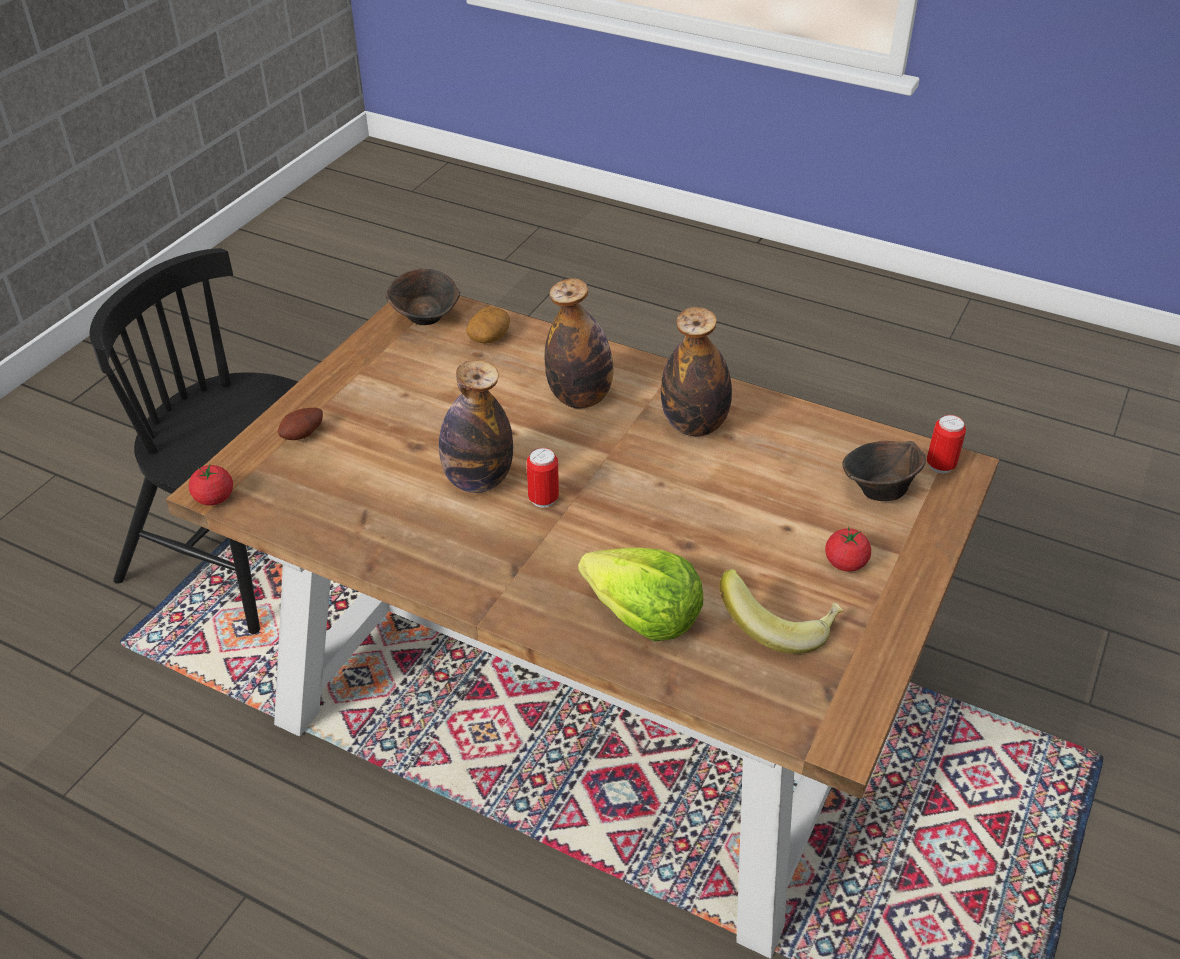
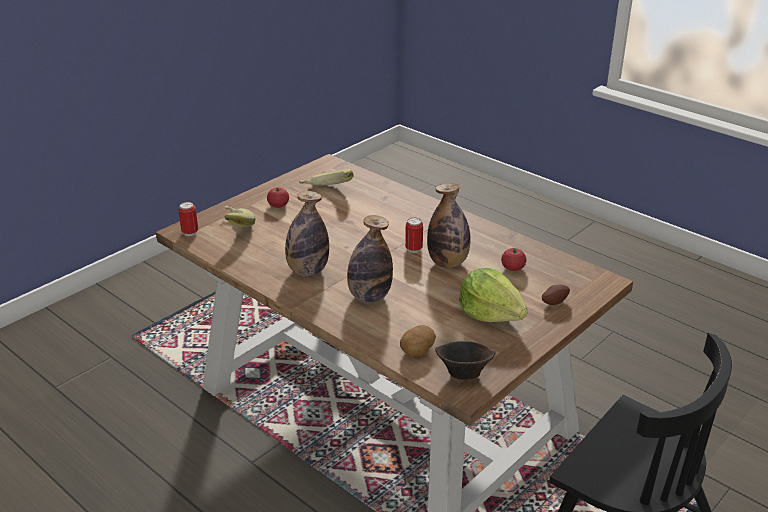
camera: 165 degrees left, 10 degrees down
(214, 498) = (603, 276): tomato -> tomato (513, 268)
(643, 616) = (384, 201): lettuce -> lettuce (490, 313)
(878, 490) = (234, 228): brown bowl -> banana

